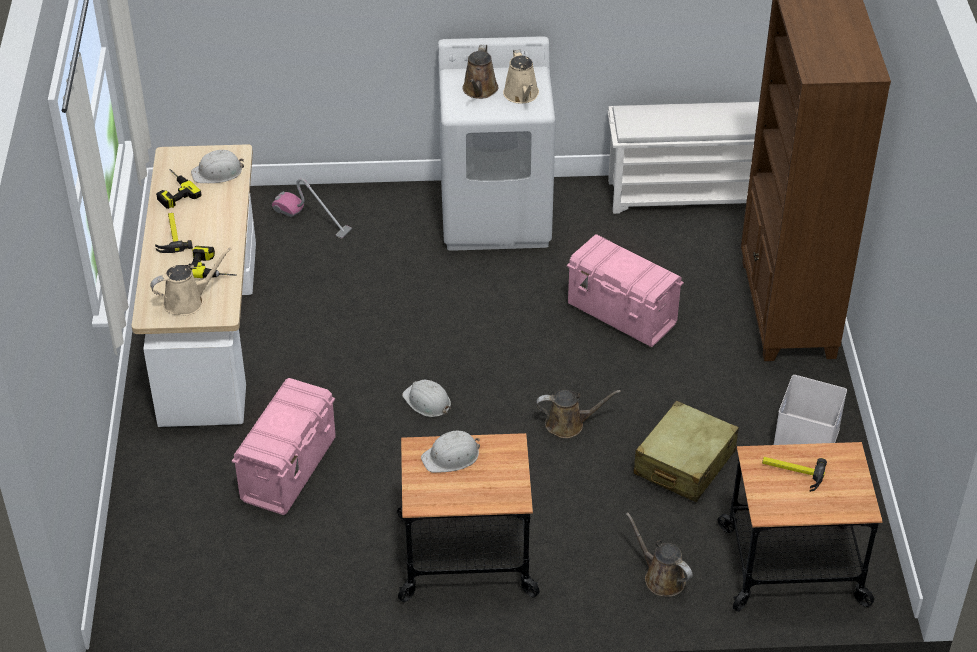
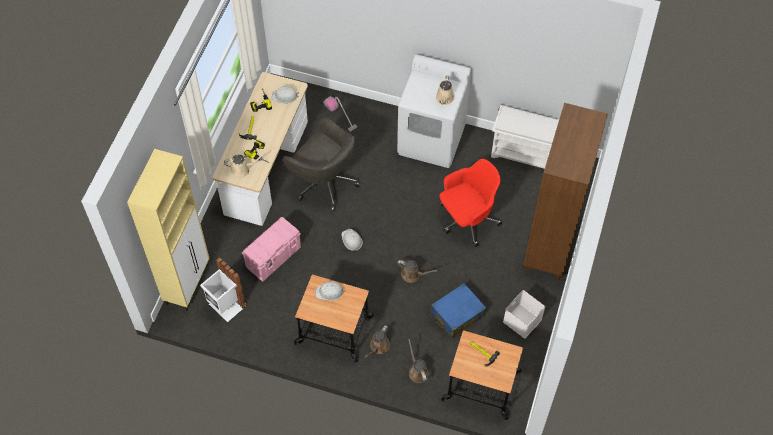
camera: 20 degrees right, 15 degrees up
(134, 562) = (188, 284): none -> beige cabinet
(229, 578) = (226, 306): none -> white trash can
(331, 326) = (324, 183): none -> grey office chair
(479, 90) = (425, 89): brown watering can -> brown watering can (378, 347)
(622, 314) = (467, 220): pink storage box -> red office chair
(684, 463) = (457, 314): beige suitcase -> blue suitcase

